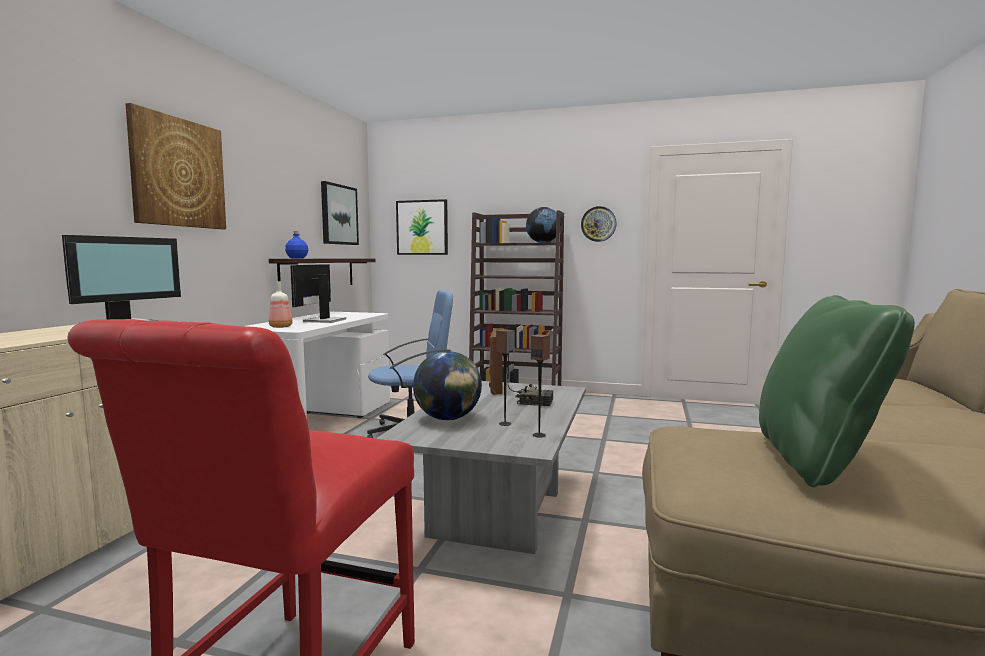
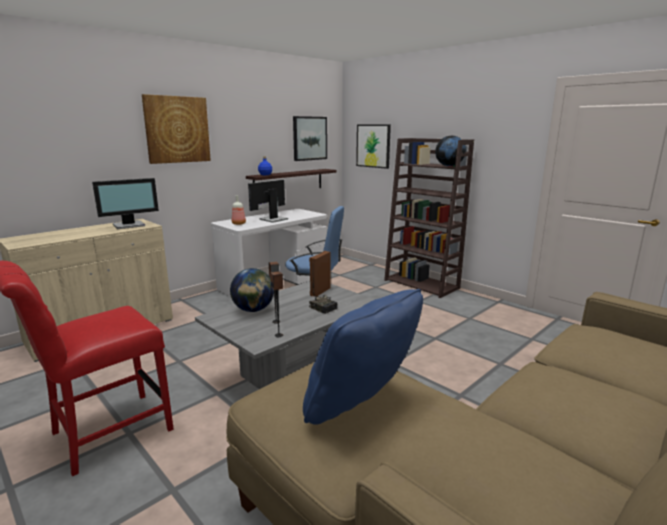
camera: 30 degrees right, 10 degrees up
(598, 224) = (503, 150): wall clock -> none
(816, 460) = (362, 407): green pillow -> blue pillow

